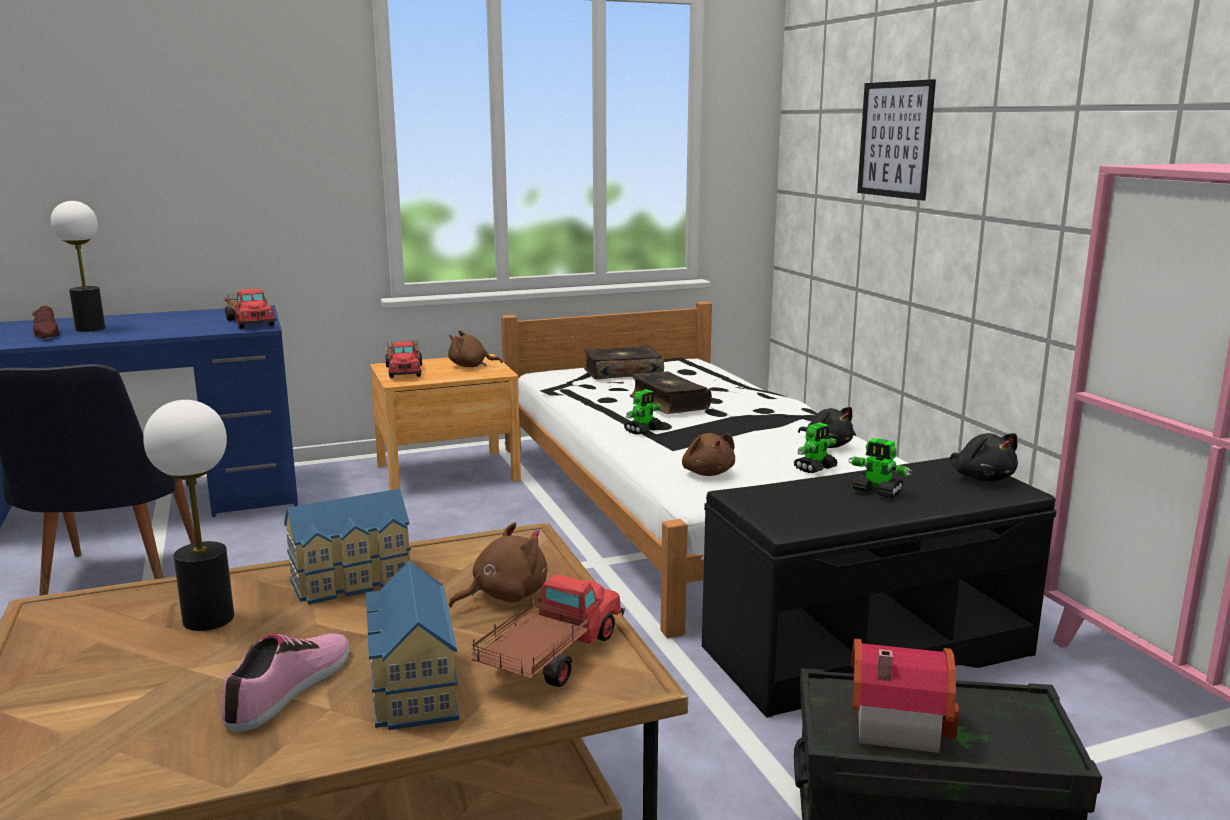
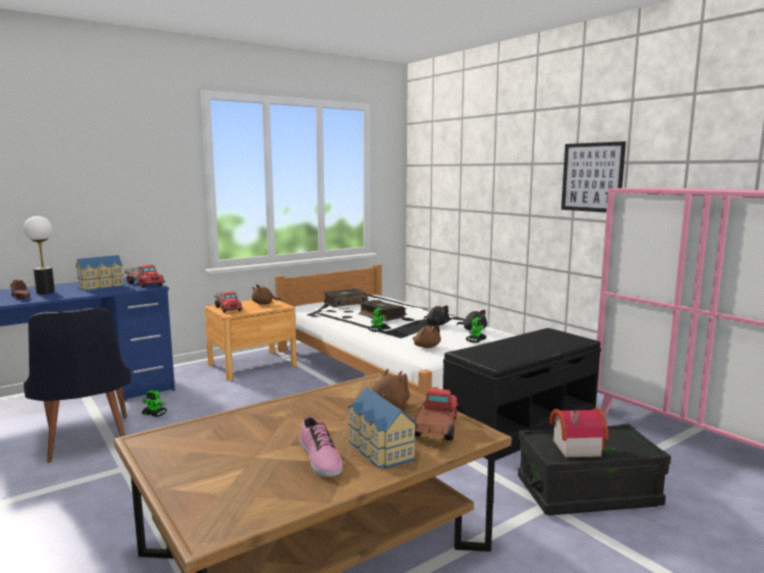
camera: 15 degrees left, 5 degrees down
(208, 619) = (241, 434): table lamp -> none
(291, 688) = (319, 458): shoe -> shoe turned 150 degrees clockwise
(354, 581) = (304, 408): toy house -> toy house (102, 287)
(877, 492) = (524, 346): toy robot -> toy robot (154, 414)
(895, 139) = (477, 178): picture -> picture (592, 177)
(982, 478) = (564, 336): black plush toy -> black plush toy (436, 324)

